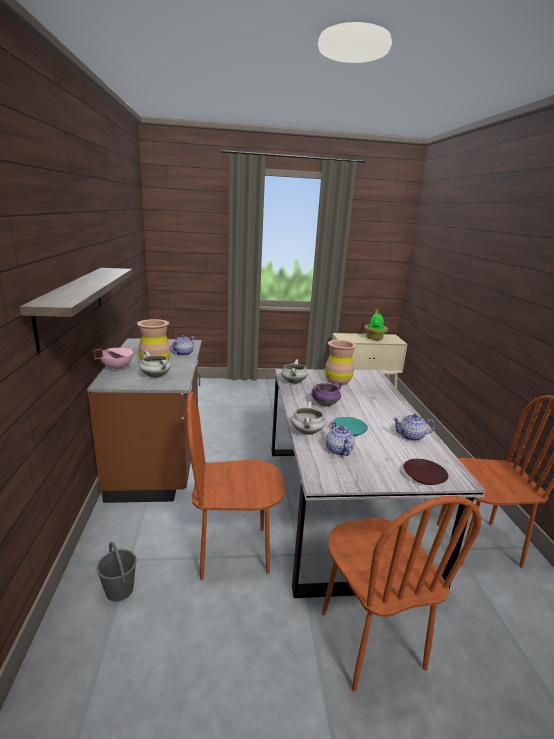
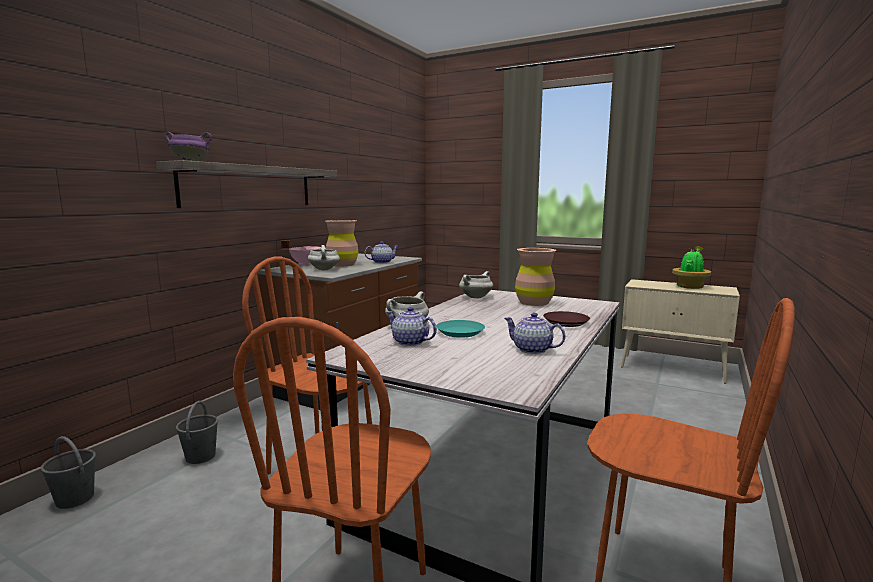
camera: 35 degrees right, 10 degrees down
(46, 693) = (74, 498): none -> grey bucket
(325, 404) = (476, 314): purple cooking pot -> purple cooking pot (191, 161)
(338, 450) = (410, 342): teapot -> teapot turned 75 degrees counterclockwise
(424, 475) = (472, 378): brown plate -> brown plate (565, 322)

